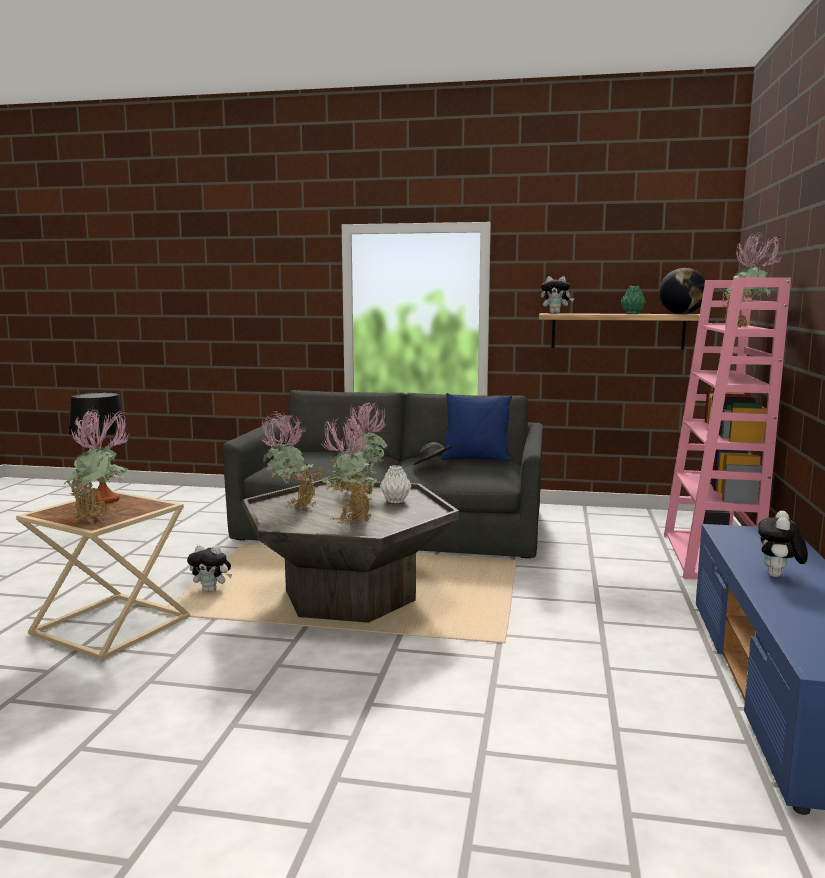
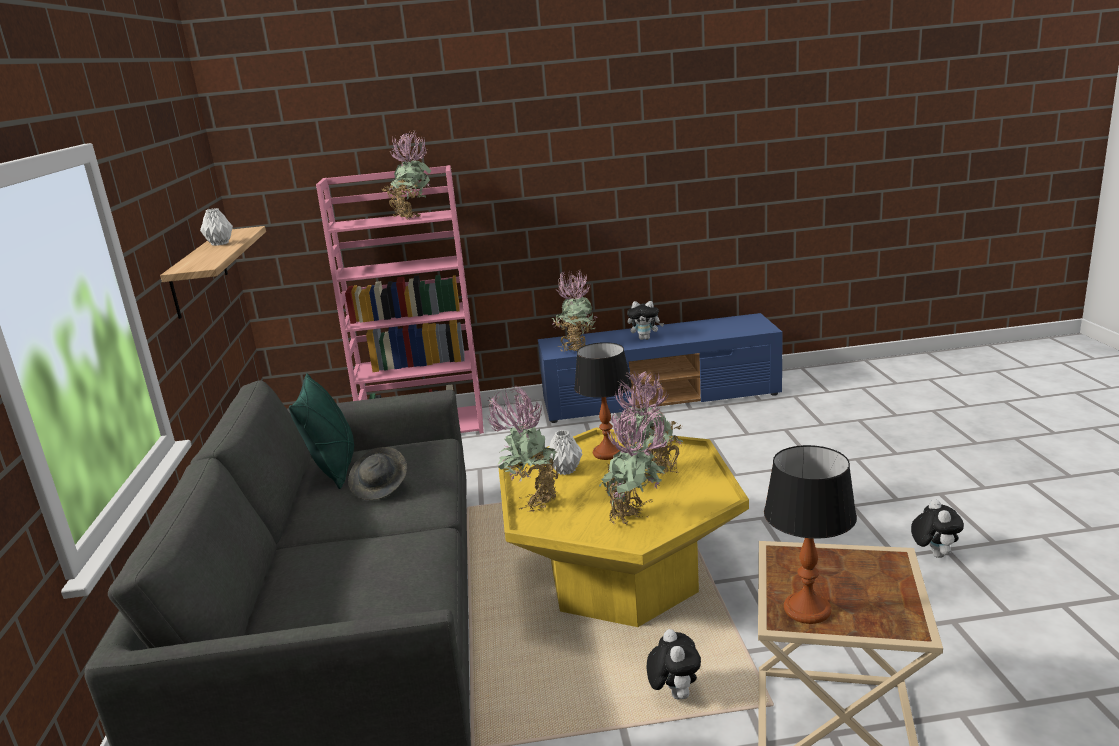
camera: 105 degrees left, 10 degrees up
(101, 520) = (873, 564): potted plant -> potted plant (576, 348)
(350, 596) = (621, 579): grey coffee table -> yellow coffee table
(410, 514) = (608, 453): none -> table lamp
(475, 459) = (334, 468): blue pillow -> green pillow
(556, 313) = (186, 266): plush toy -> plush toy (933, 554)
(633, 313) = (220, 244): green vase -> white vase
(681, 314) = (240, 232): globe -> none

